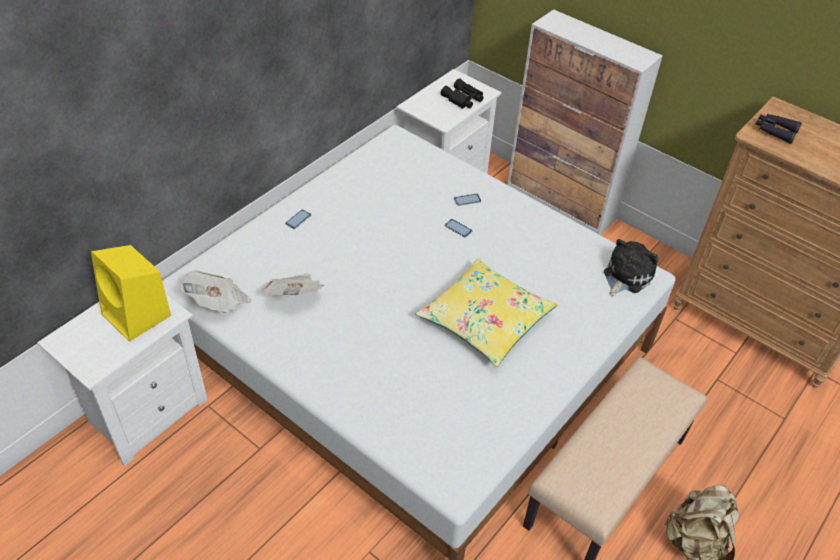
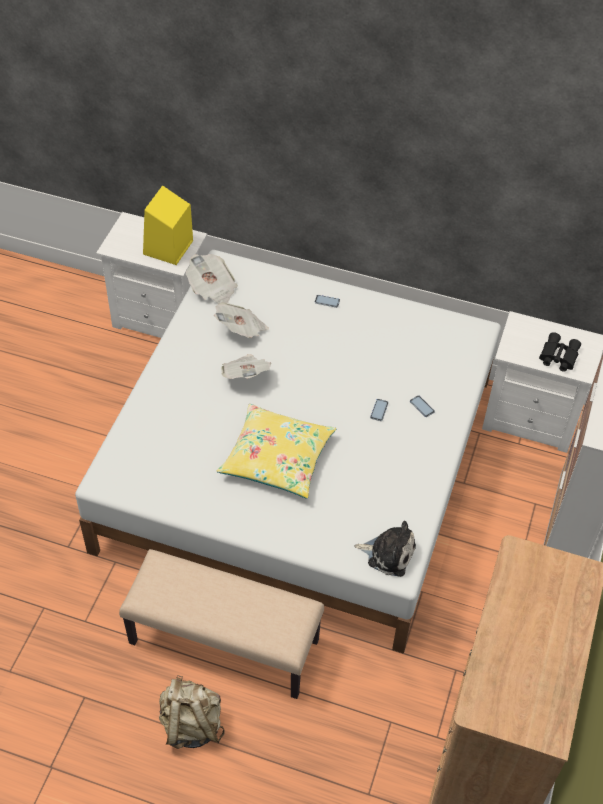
camera: 70 degrees right, 5 degrees up
(362, 312) = (245, 375): none -> newspaper
(774, 131) = (536, 569): black binoculars -> none

